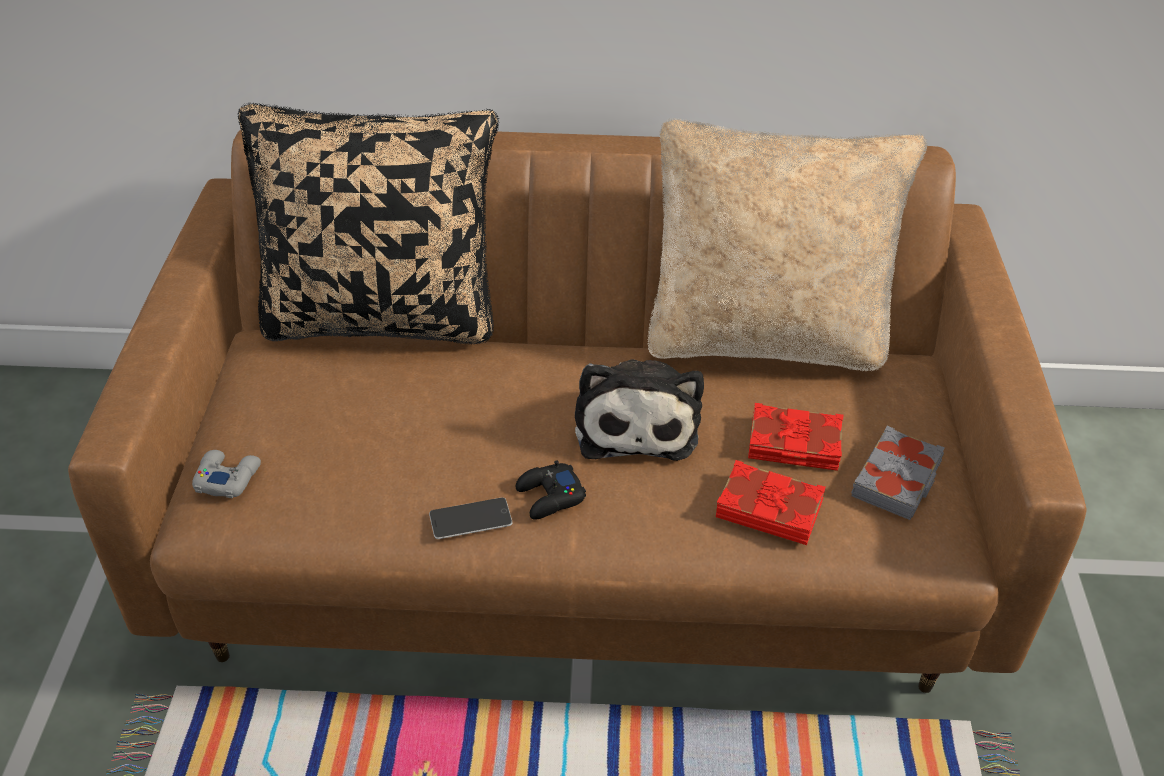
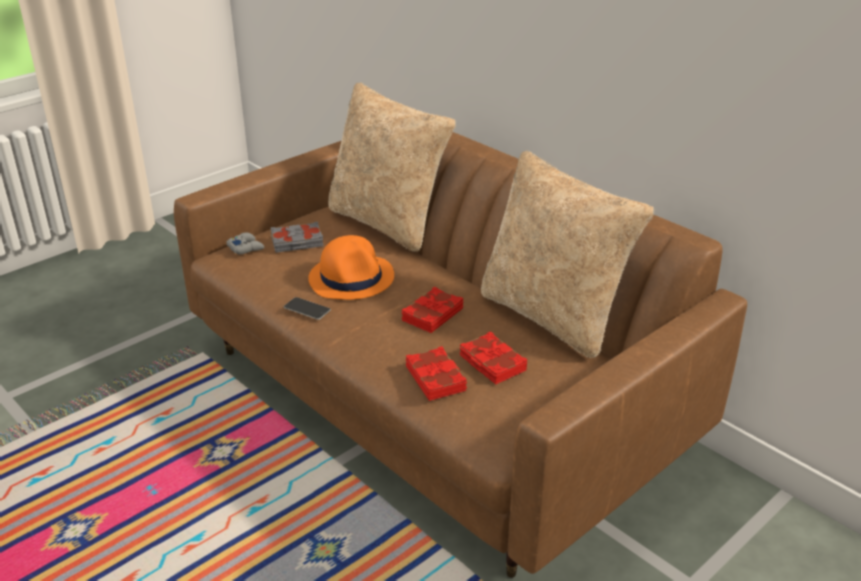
camera: 45 degrees right, 10 degrees down
(384, 324) = (387, 227): black pillow -> beige pillow
(460, 431) = (352, 278): none -> orange hat
(550, 497) = (349, 319): black game controller -> none
(636, 422) = (431, 314): plush toy -> red book
(897, 480) = (521, 406): grey book -> grey book (297, 242)

